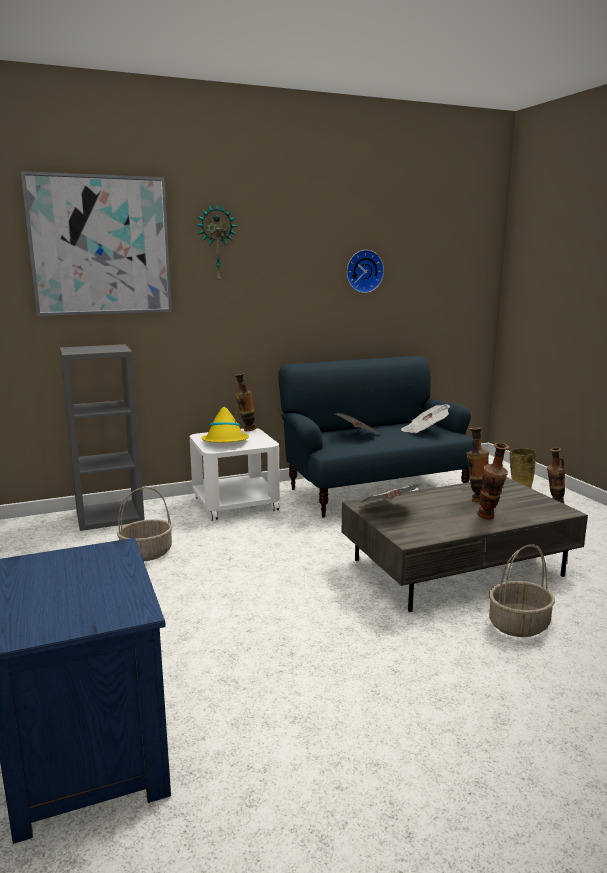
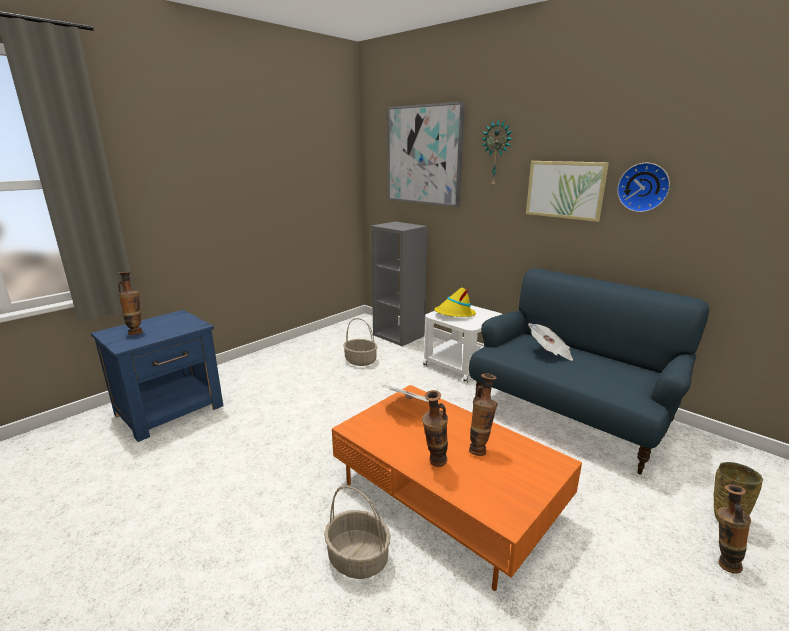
camera: 65 degrees right, 5 degrees up
(246, 430) = (492, 313): vase -> vase (136, 332)
(298, 279) = (565, 190): none -> picture
(424, 431) = (621, 380): newspaper -> none
(457, 567) = (448, 498): grey coffee table -> orange coffee table

